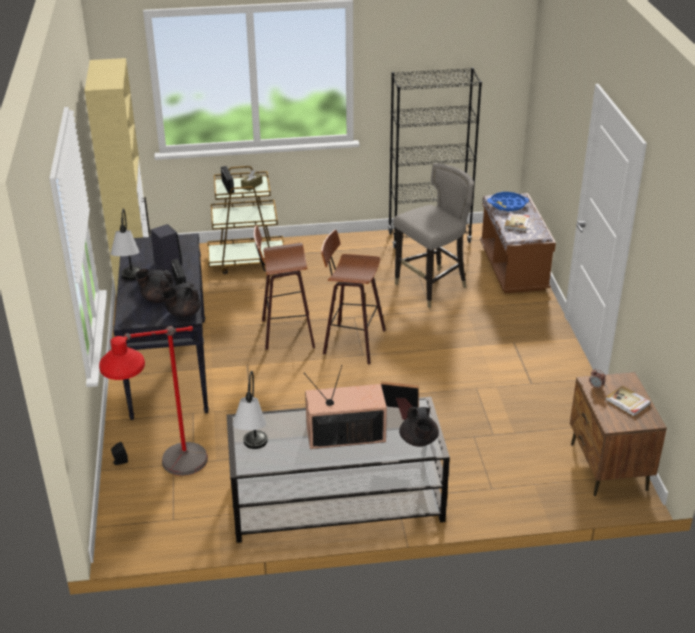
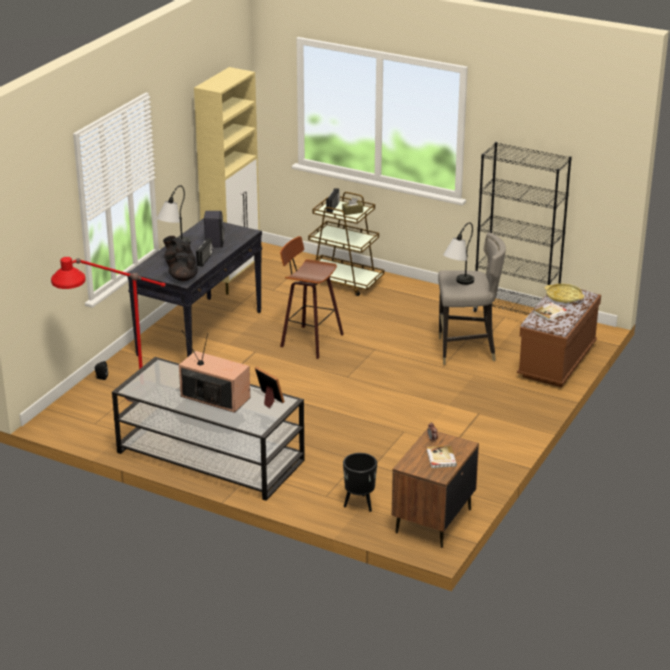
camera: 35 degrees right, 5 degrees down
(253, 452) = (143, 384): table lamp -> table lamp (458, 285)
(351, 342) = (349, 365): stool -> none
(418, 441) = (257, 421): black teapot -> none
(507, 205) = (563, 296): blue tray -> yellow tray
(530, 482) = (359, 505): none -> black planter

